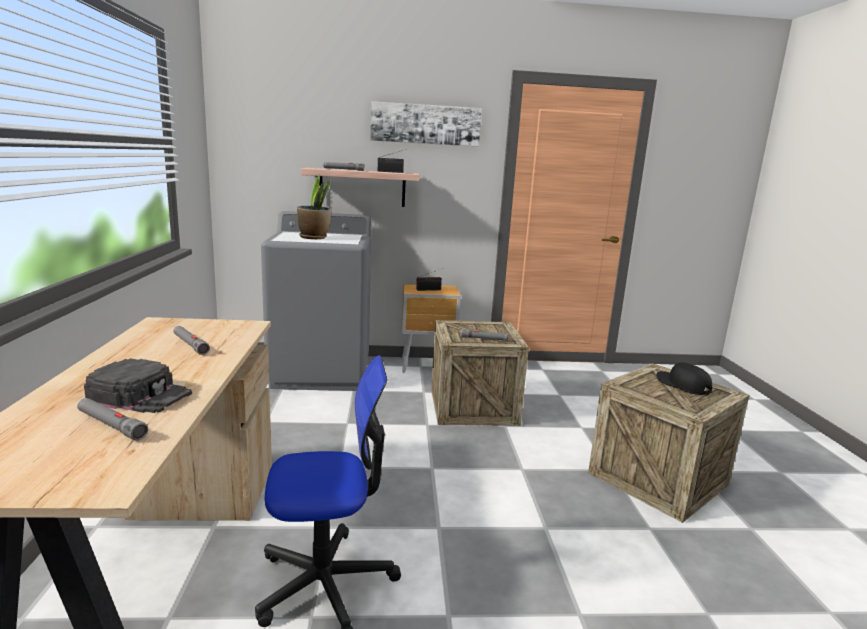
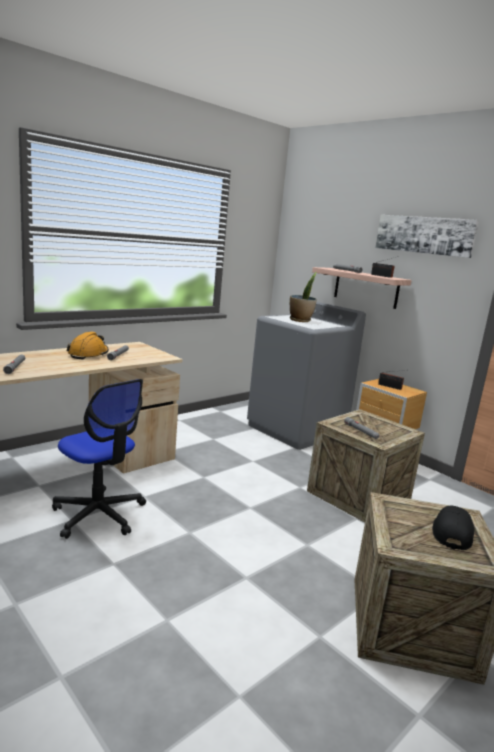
camera: 50 degrees right, 0 degrees up
(141, 395) = (49, 363): black cap -> none
(146, 359) = (88, 354): none -> orange hard hat

